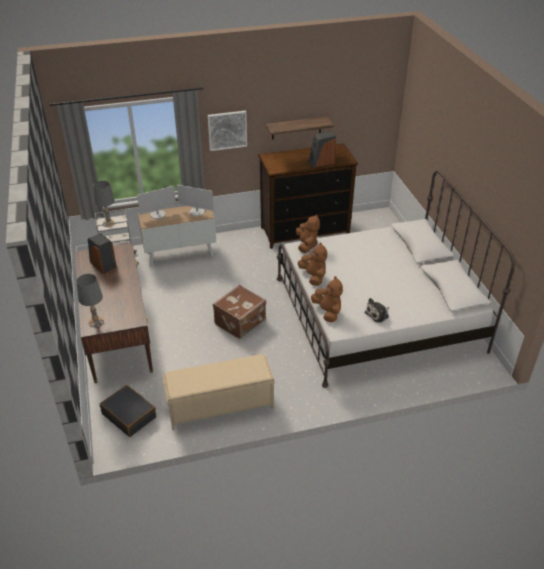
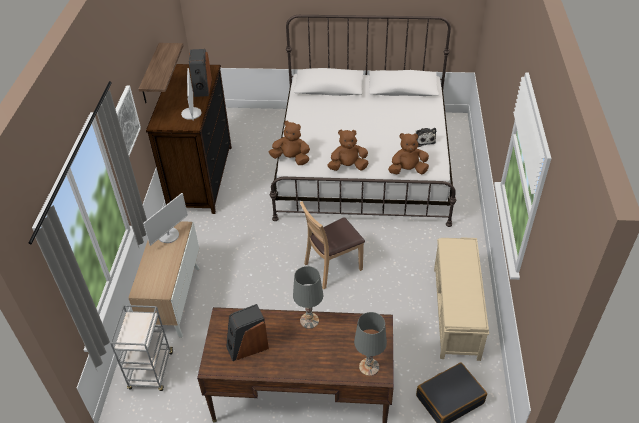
camera: 70 degrees left, 5 degrees up
(108, 223) = (135, 334): grey table lamp -> grey table lamp (309, 321)
(158, 214) = (148, 276): monitor -> monitor (191, 113)
(241, 322) = (332, 267): brown suitcase -> brown chair

